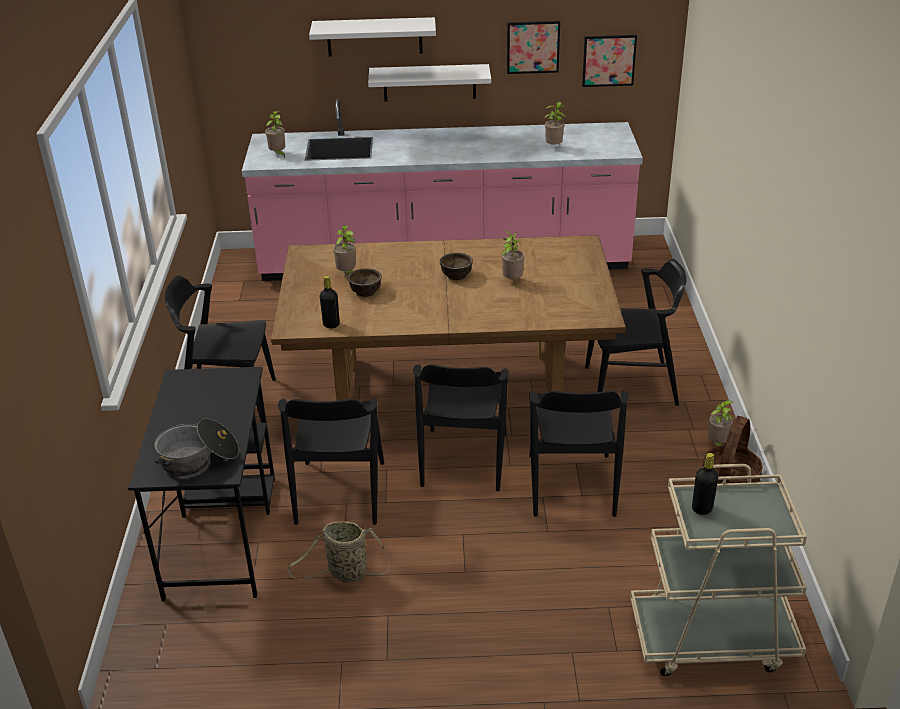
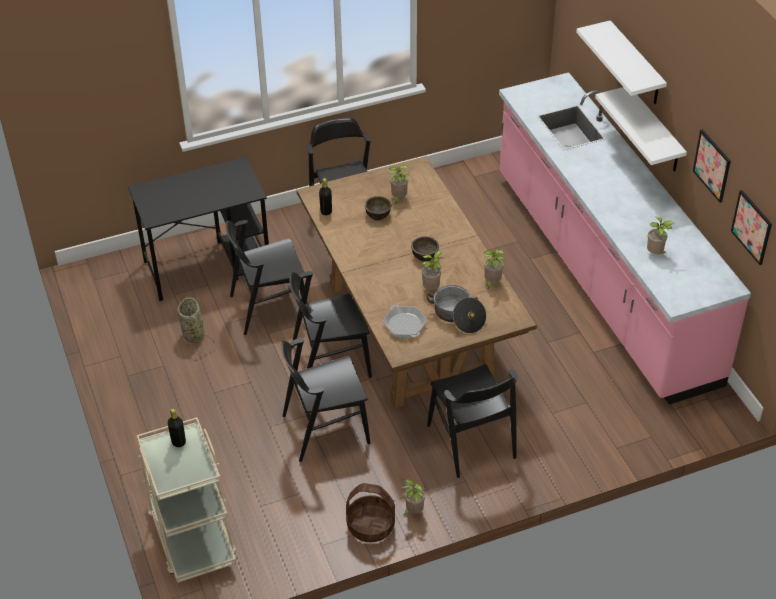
camera: 70 degrees right, 10 degrees up
(198, 459) = (161, 203): cooking pot -> cooking pot (457, 316)
(278, 154) = (538, 98): potted plant -> potted plant (492, 283)
(561, 307) = (404, 325): none -> frying pan

